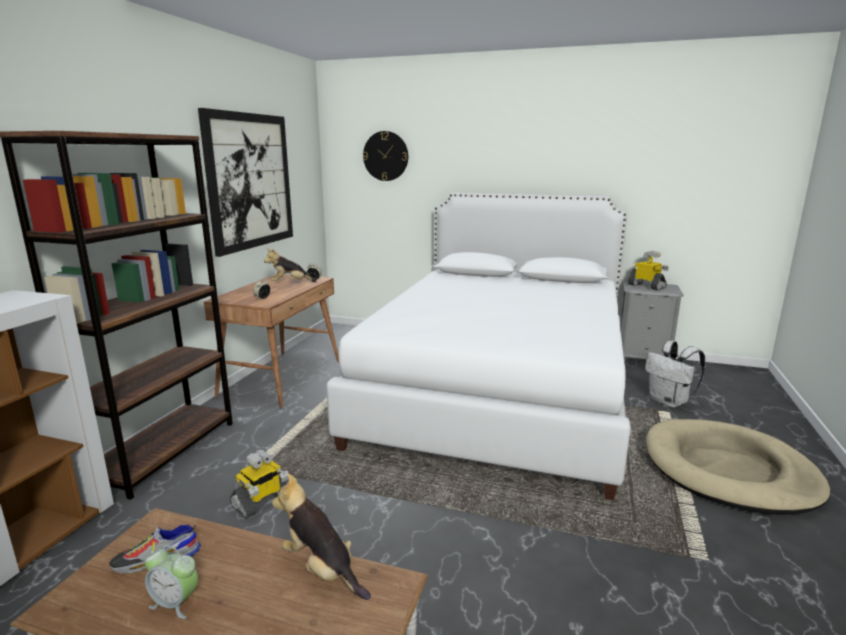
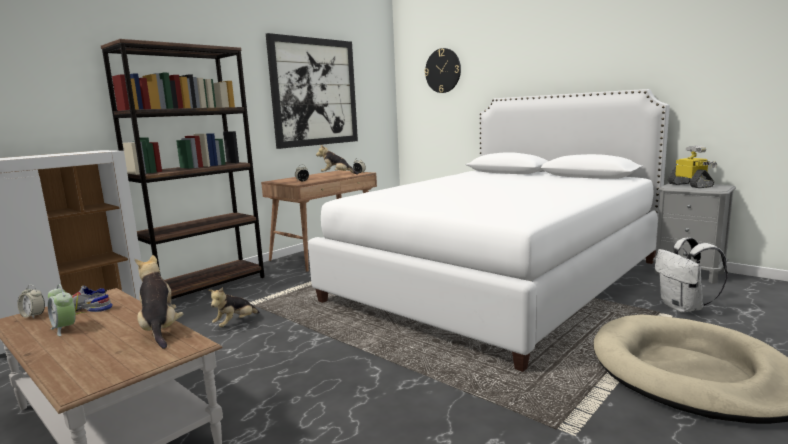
camera: 25 degrees right, 5 degrees down
(85, 591) = (33, 316): none -> alarm clock
(261, 502) = (235, 323): toy robot -> plush toy

